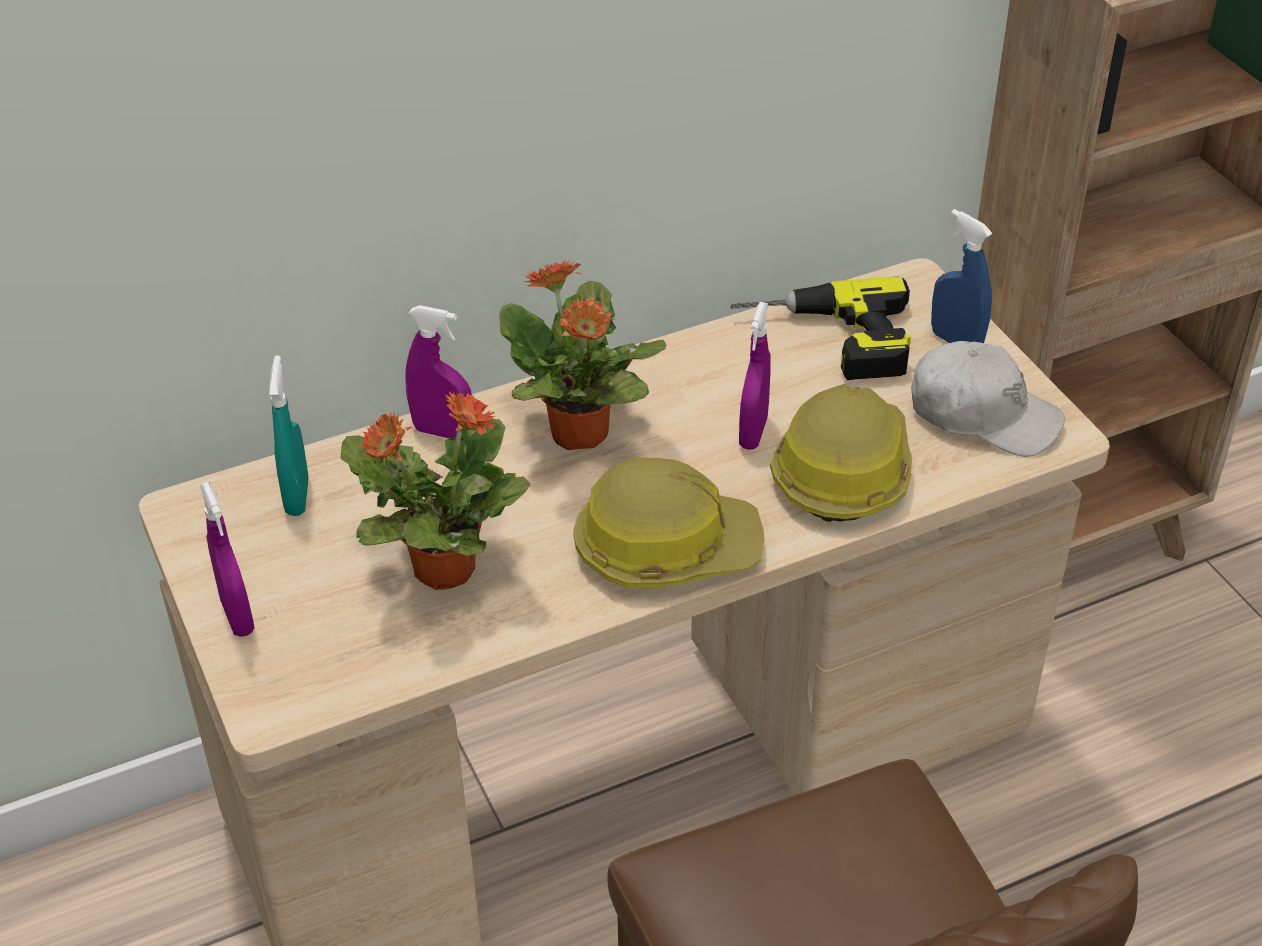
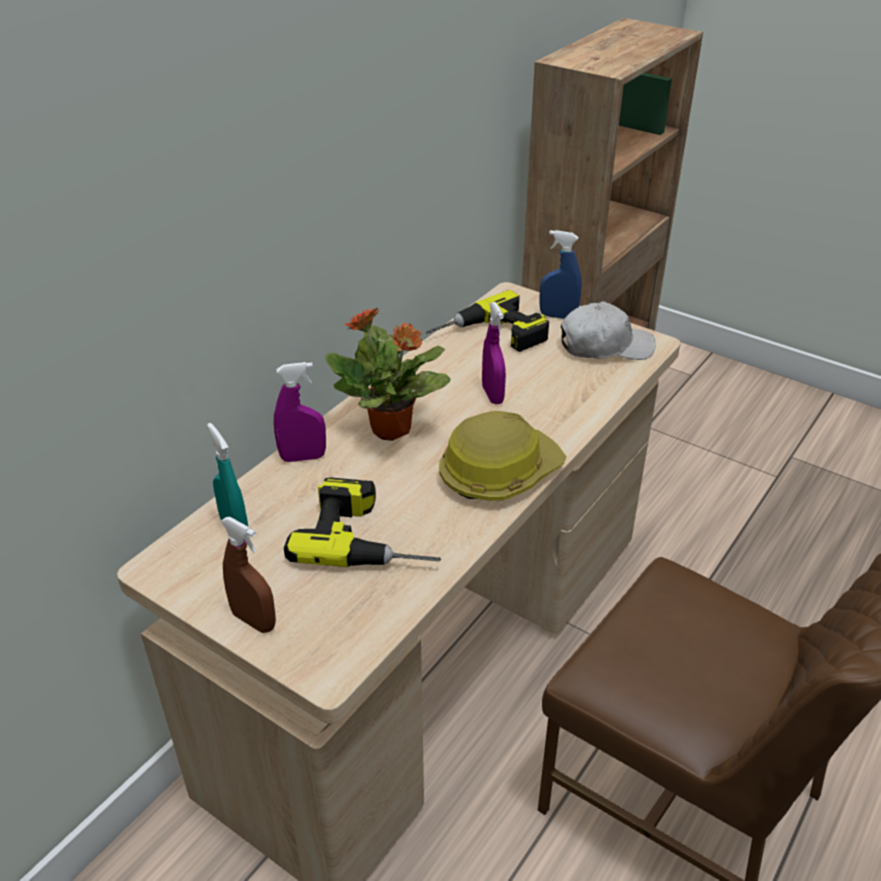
camera: 30 degrees left, 5 degrees down
(237, 616) = (254, 620): purple spray bottle -> brown spray bottle
(441, 568) = (371, 536): potted plant -> power drill
(842, 470) = (559, 397): hard hat -> none

